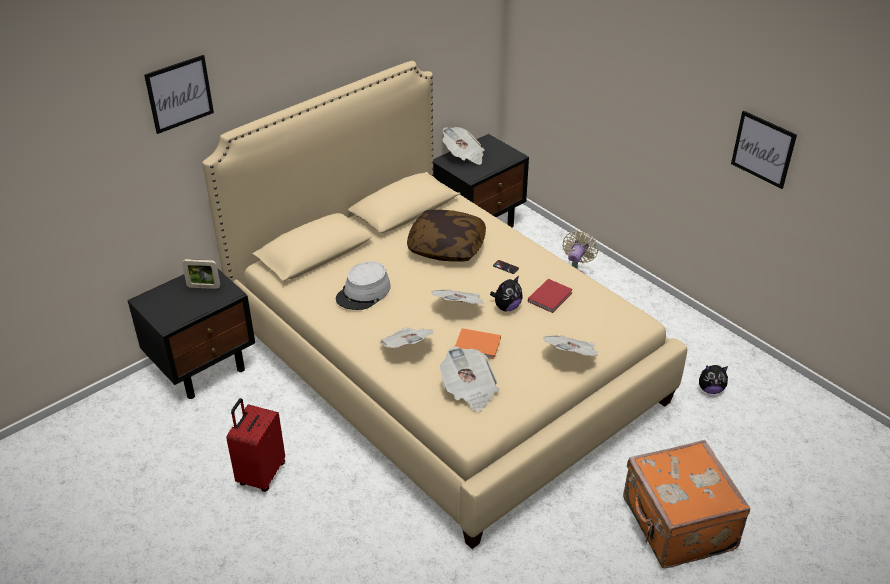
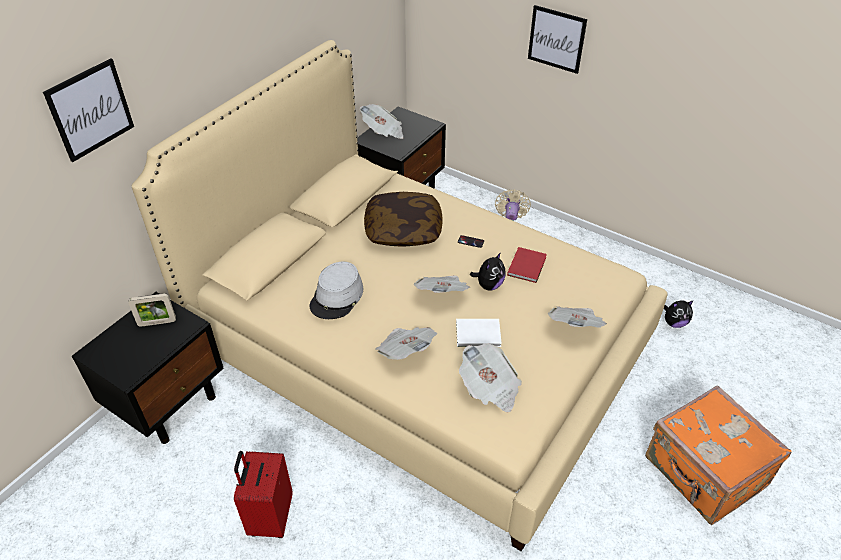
camera: 15 degrees left, 5 degrees up
(478, 346) = (479, 335): orange book -> white book
(763, 149) = (711, 84): picture -> picture (556, 39)

